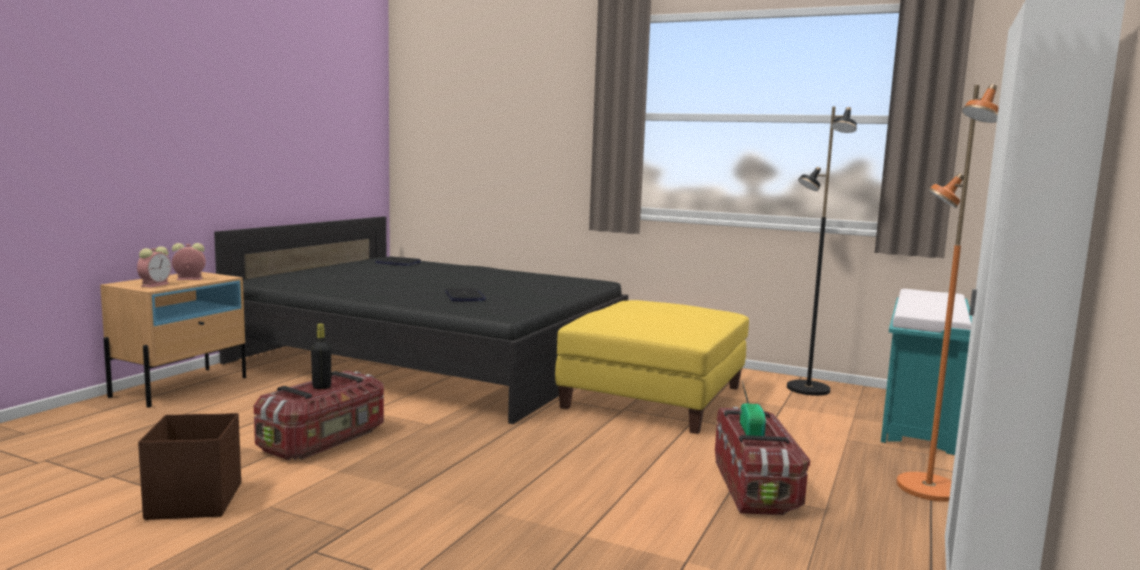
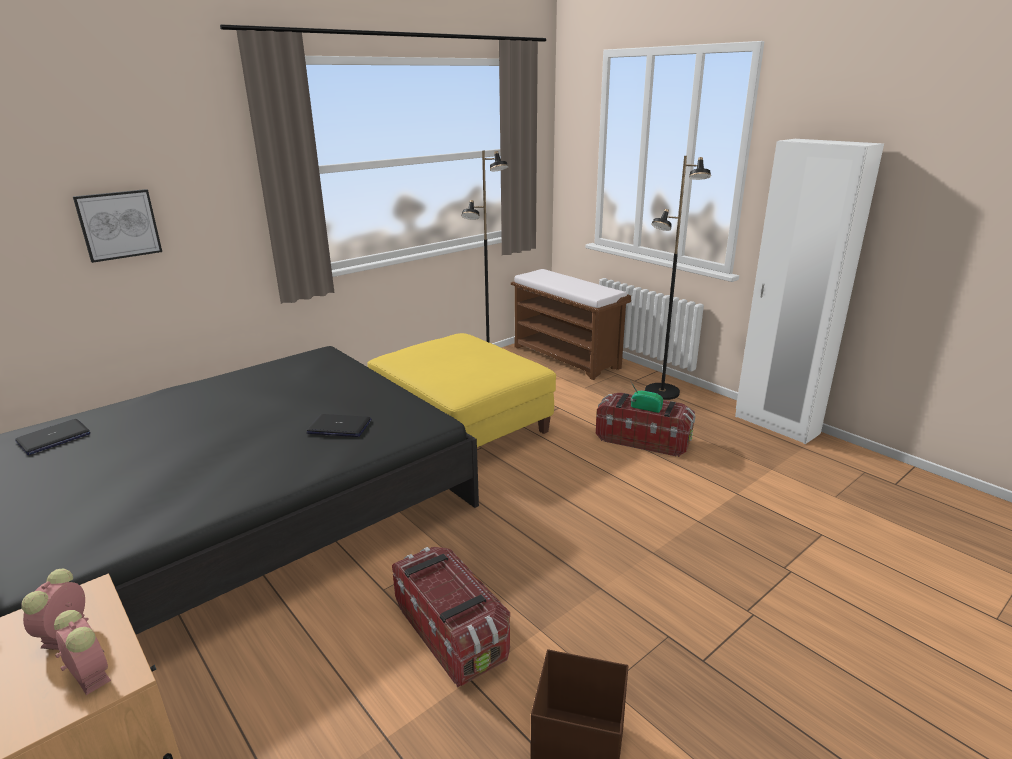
camera: 65 degrees left, 15 degrees up
(321, 387) = (440, 588): black bottle -> none
(501, 140) = (118, 225): none -> picture
(920, 421) = (567, 357): turquoise bench -> brown bench
(927, 488) = (662, 392): orange floor lamp -> black floor lamp

